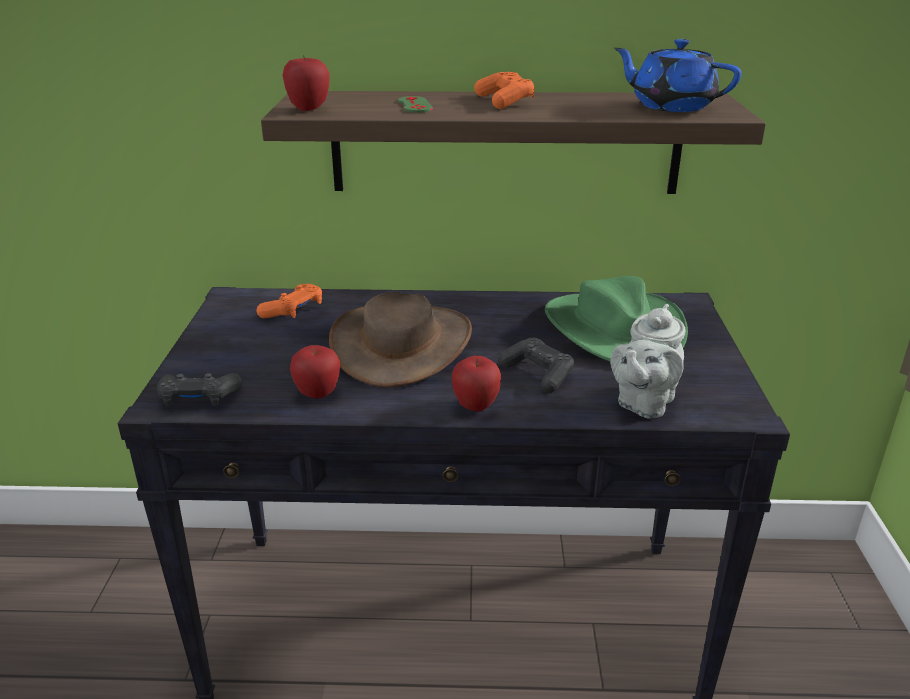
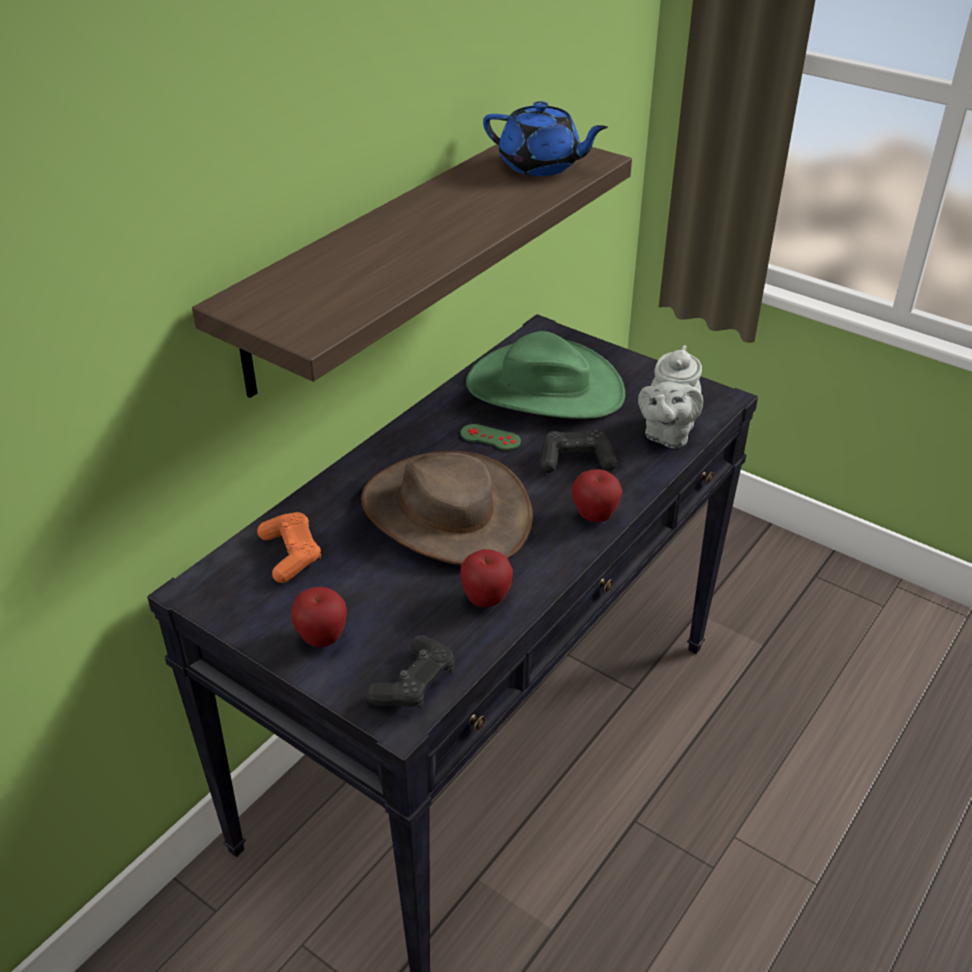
camera: 55 degrees left, 10 degrees up
(309, 109) = (308, 321): apple -> apple (322, 638)
(415, 105) = (374, 264): green game controller -> green game controller (490, 437)
(504, 101) = (423, 220): orange game controller -> none
(643, 403) = (667, 434): grey teapot -> grey teapot turned 45 degrees clockwise
(671, 106) = (541, 166): blue teapot -> blue teapot turned 135 degrees counterclockwise

